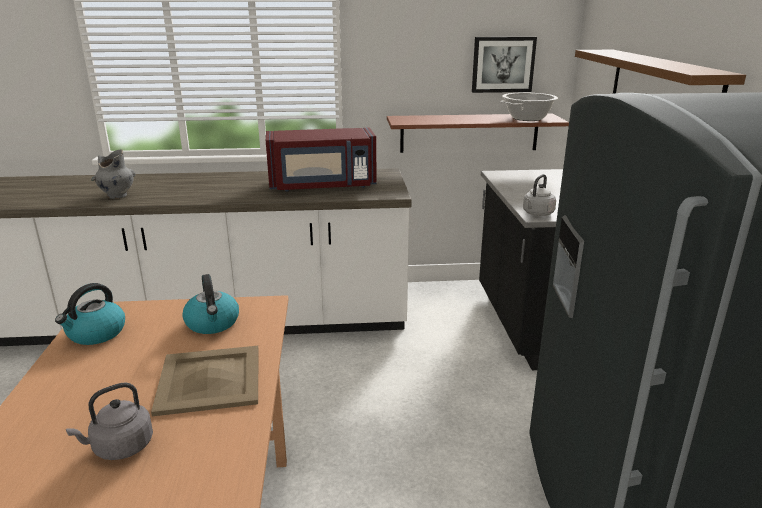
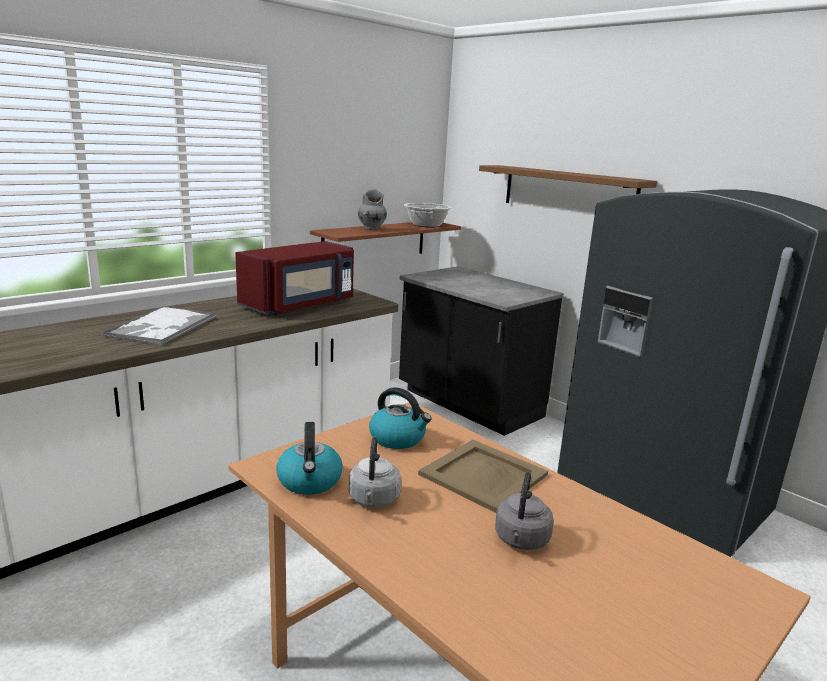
camera: 40 degrees left, 5 degrees down
(117, 196) = (85, 350): grey vase -> grey vase (371, 229)
(191, 188) = (162, 327): none -> tray
(503, 64) = (398, 178): picture -> none
(537, 213) = (502, 300): grey kettle -> grey kettle (373, 500)

